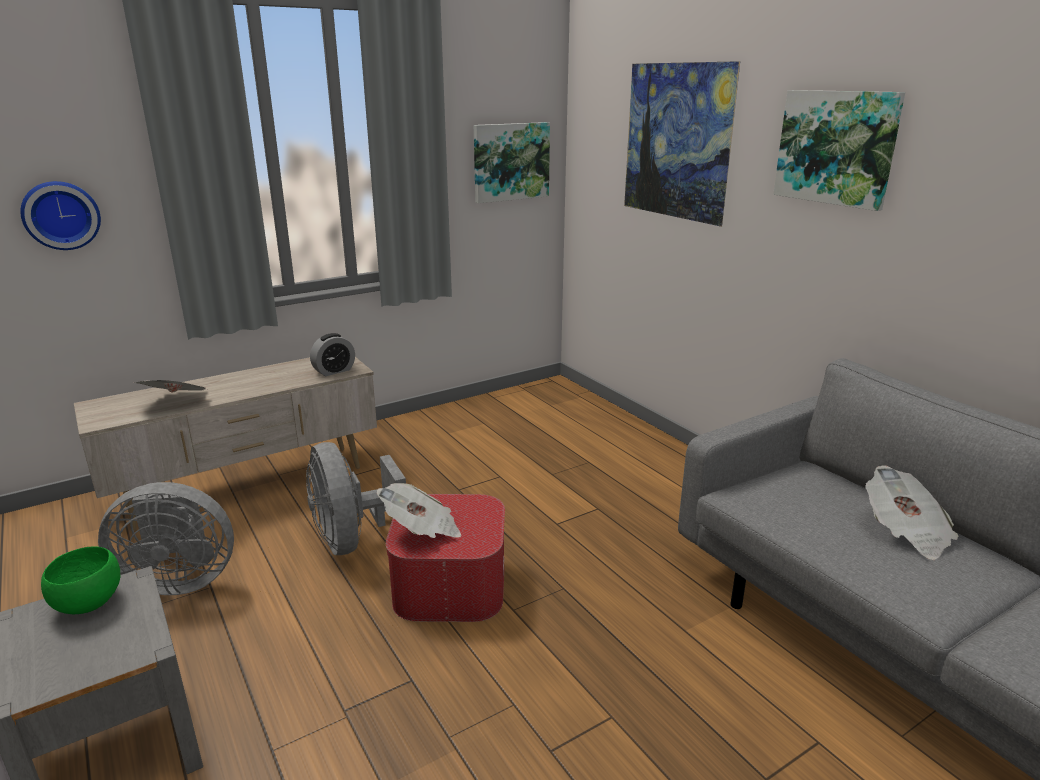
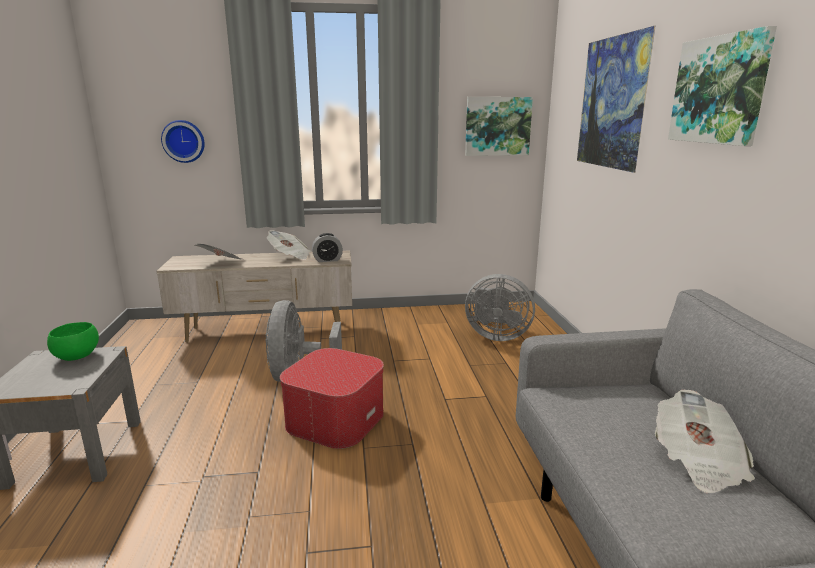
camera: 25 degrees right, 5 degrees down
(179, 580) = (185, 374): grey fan -> grey fan (496, 335)
(422, 530) = (312, 369): newspaper -> newspaper (290, 256)

